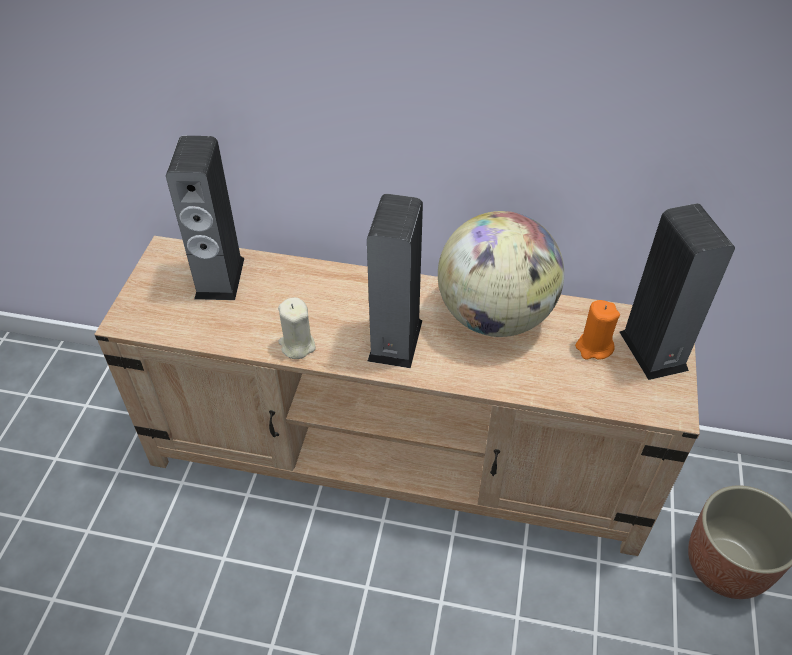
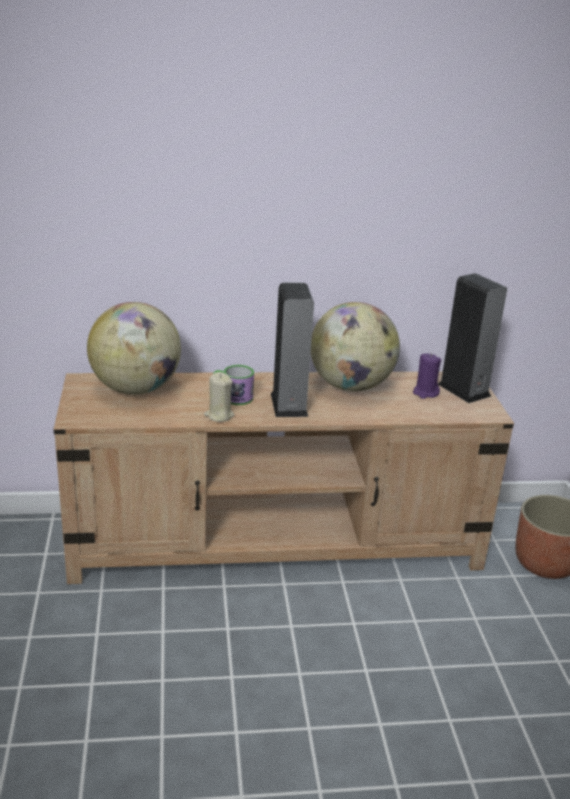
camera: 20 degrees left, 20 degrees down
(219, 278) = (136, 389): speaker -> globe
(329, 313) = (232, 397): none -> mug
(593, 347) = (425, 393): orange candle -> purple candle

